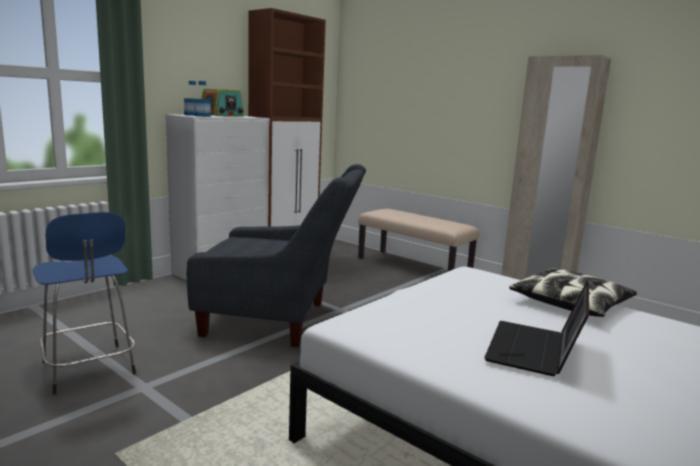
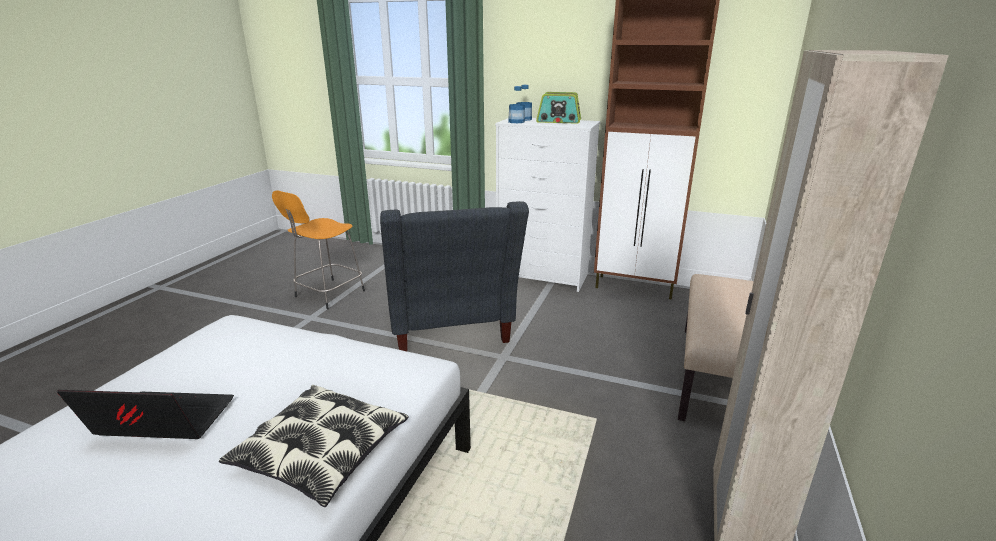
camera: 70 degrees right, 10 degrees up
(89, 369) = (328, 294): blue stool -> orange stool

